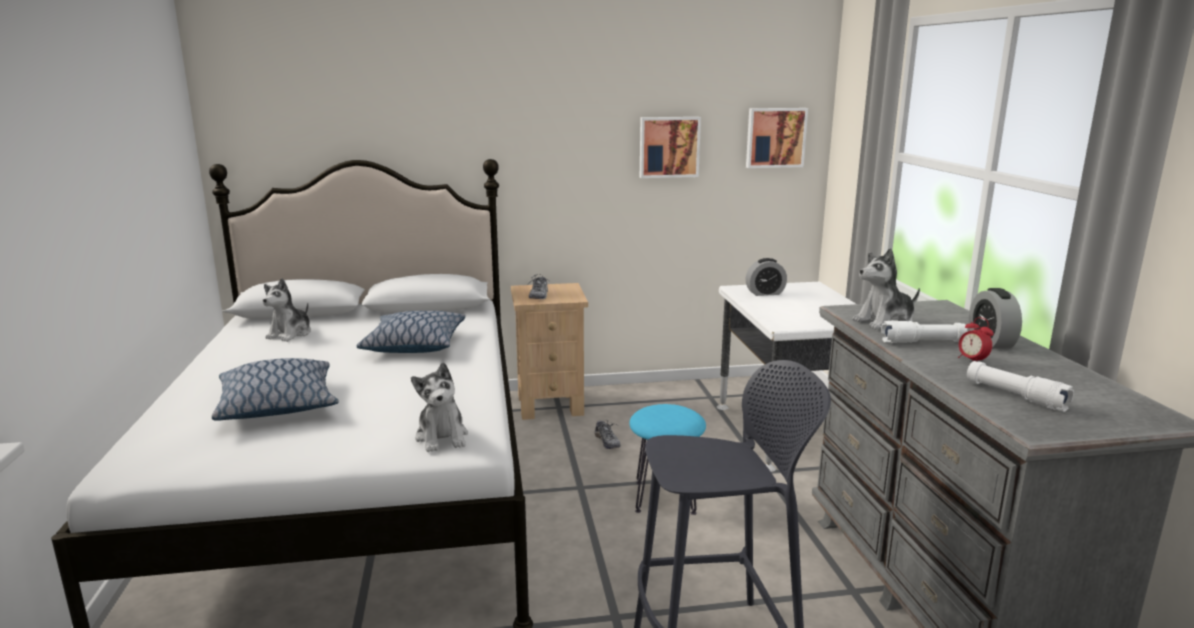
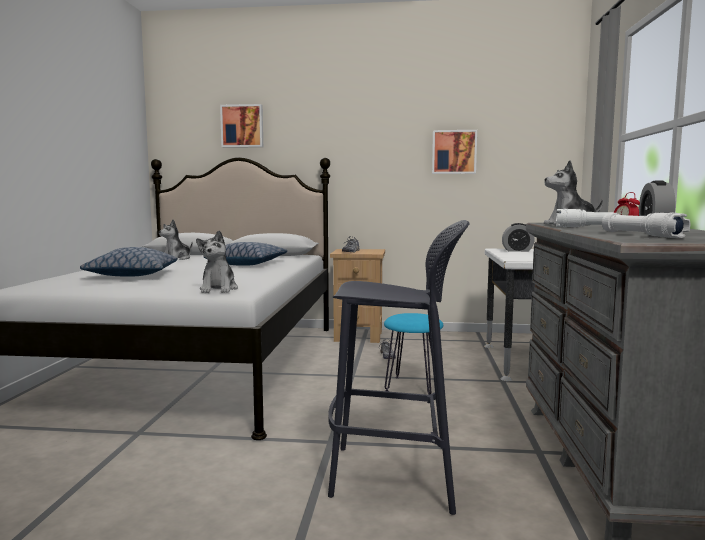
camera: 15 degrees right, 10 degrees down
(775, 137) = (537, 145): picture -> picture (242, 126)

